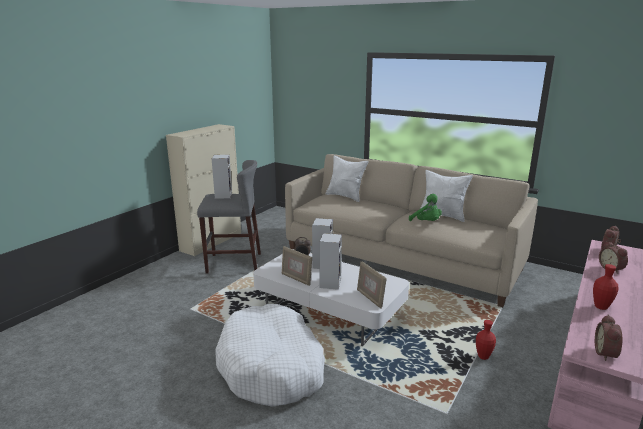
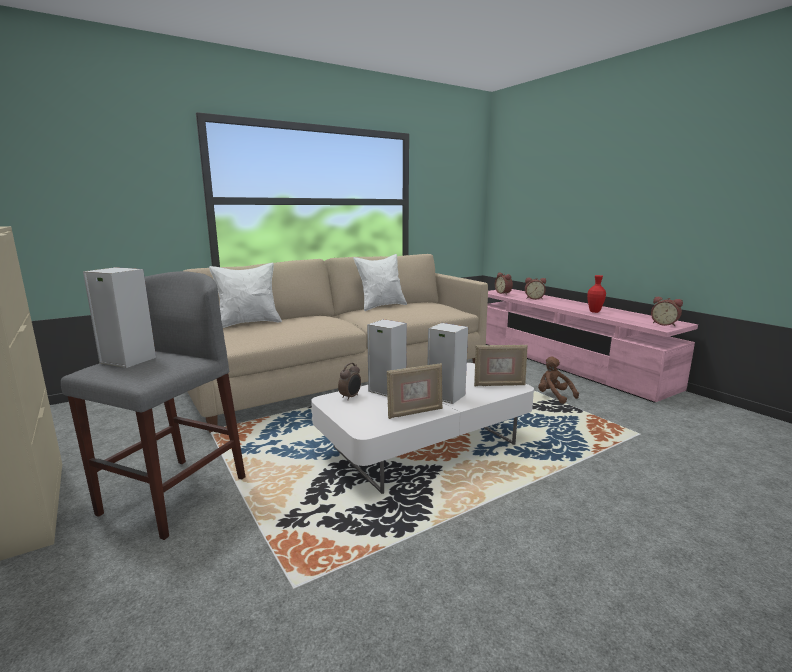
camera: 65 degrees left, 5 degrees down
(272, 367) = (538, 521): white dog bed -> none
(427, 222) = (394, 312): green plush toy -> none
(483, 356) = (554, 396): red vase -> brown plush toy

